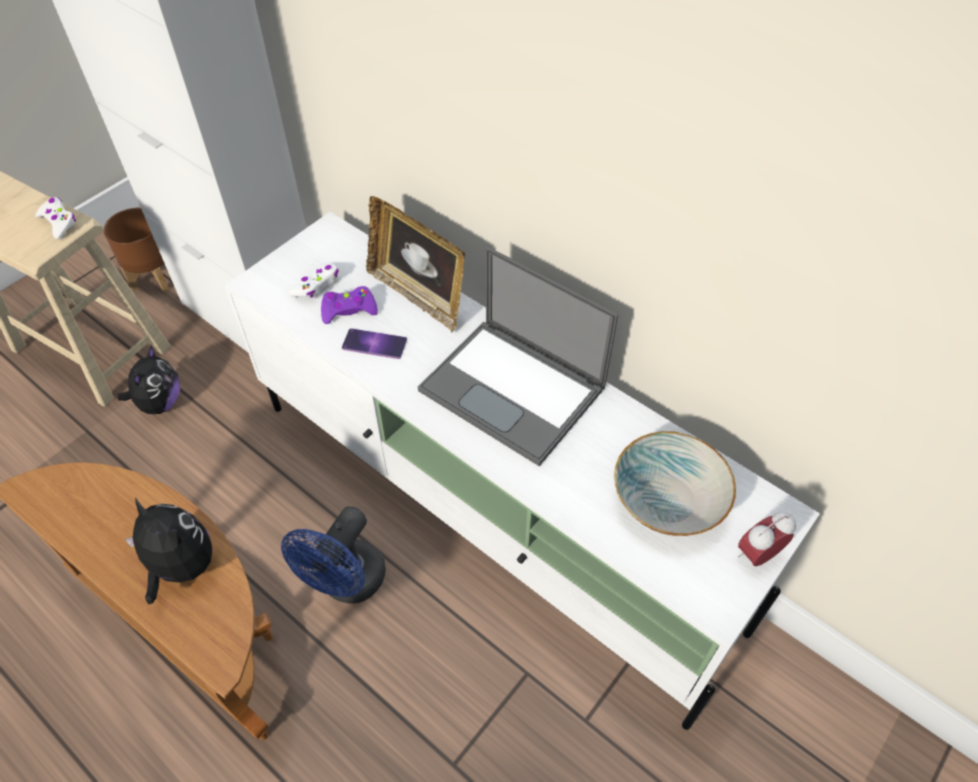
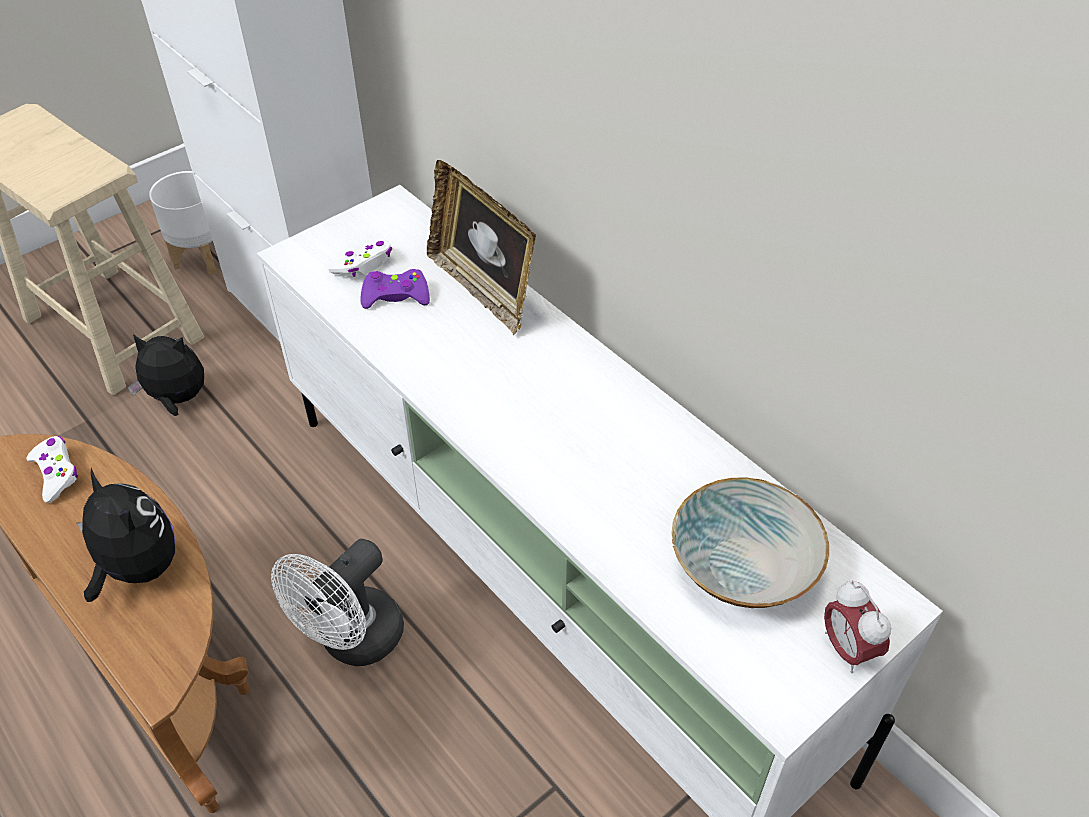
camera: 10 degrees right, 5 degrees down
(59, 222) = (88, 165): white game controller -> white game controller (56, 473)
(153, 277) = (201, 257): brown planter -> white planter
(160, 402) = (177, 399): plush toy -> plush toy turned 105 degrees counterclockwise
(347, 584) = (353, 642): blue fan -> white fan
(374, 344) = (417, 338): phone -> none
(514, 390) = (576, 411): laptop -> none
(757, 554) = (847, 649): alarm clock -> alarm clock turned 90 degrees counterclockwise

